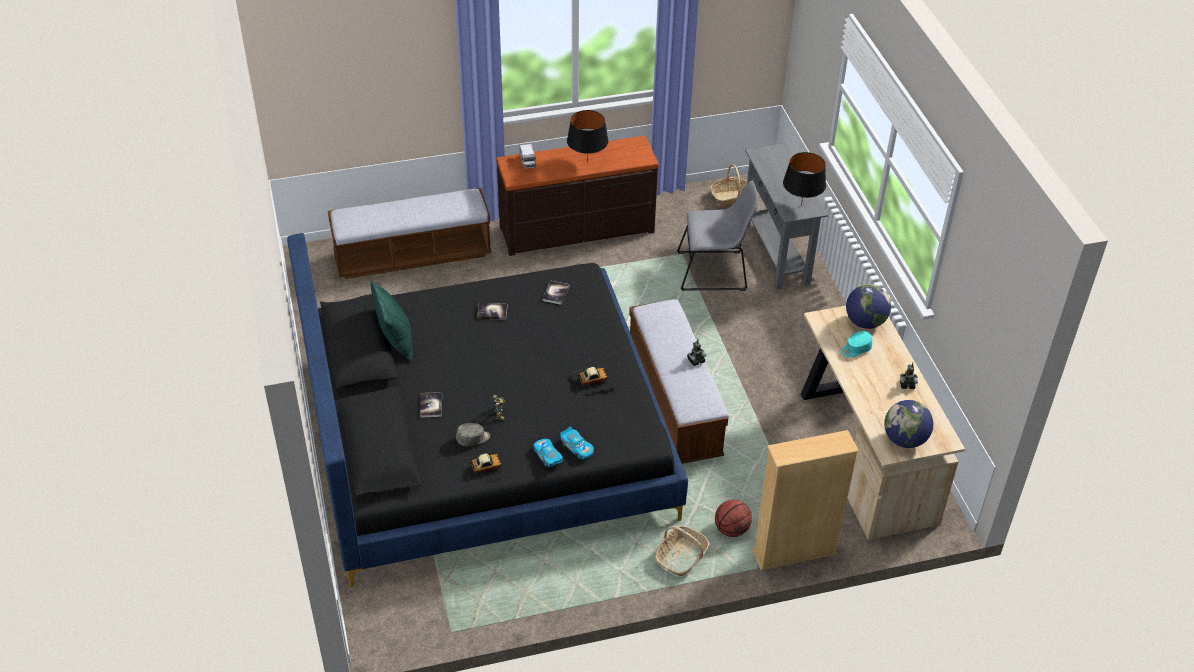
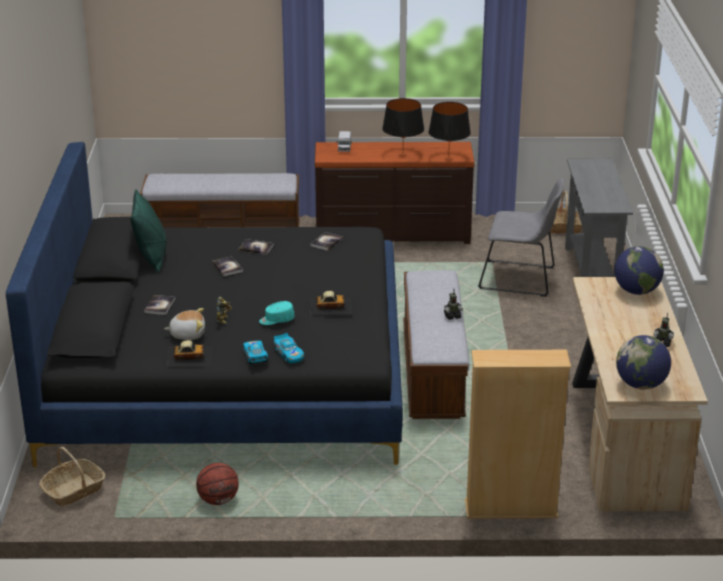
camera: 15 degrees right, 15 degrees down
(473, 438) = (187, 334): grey cap -> plush toy
(475, 343) = (227, 267): none -> book
(681, 557) = (384, 495): basket -> basket (73, 490)
(732, 529) = (450, 480): basketball -> basketball (218, 500)
(801, 206) = (607, 203): black table lamp -> black table lamp (448, 157)
(856, 349) = (617, 310): turquoise cap -> turquoise cap (276, 320)

